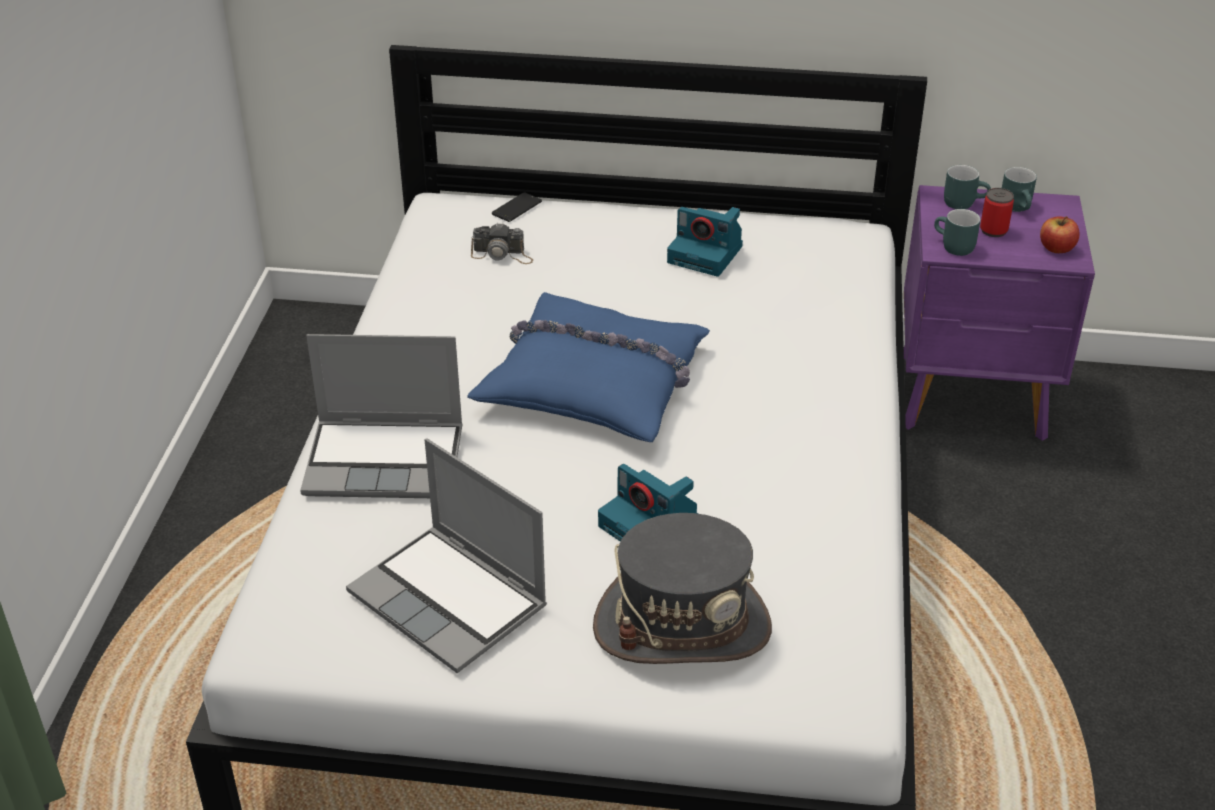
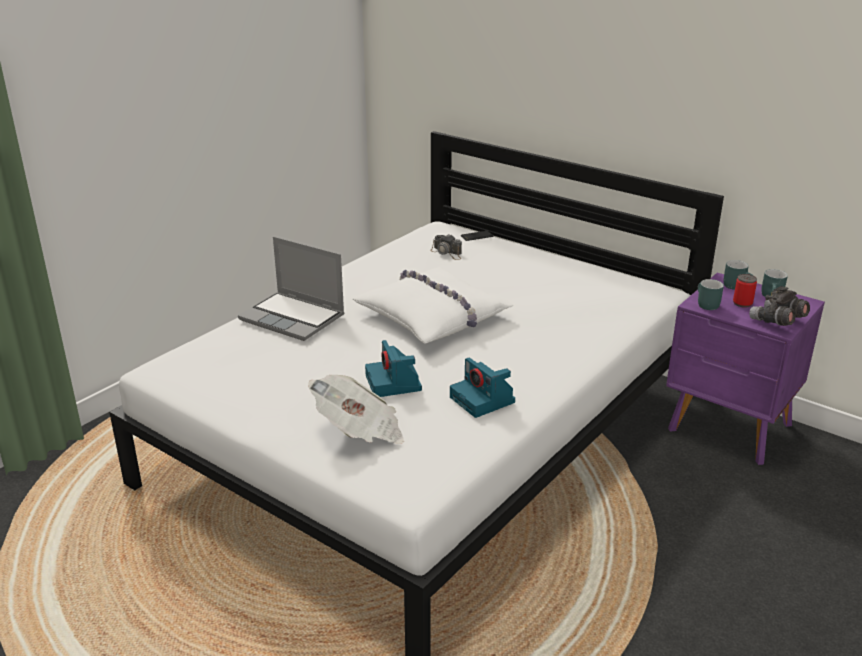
camera: 30 degrees right, 10 degrees down
(451, 601) = (258, 382): laptop -> none
(595, 383) = (433, 316): blue pillow -> white pillow
(682, 626) = (359, 431): grey hat -> newspaper
(707, 254) = (559, 279): camera -> camera (483, 400)
(1056, 248) = (777, 322): apple -> grey binoculars

